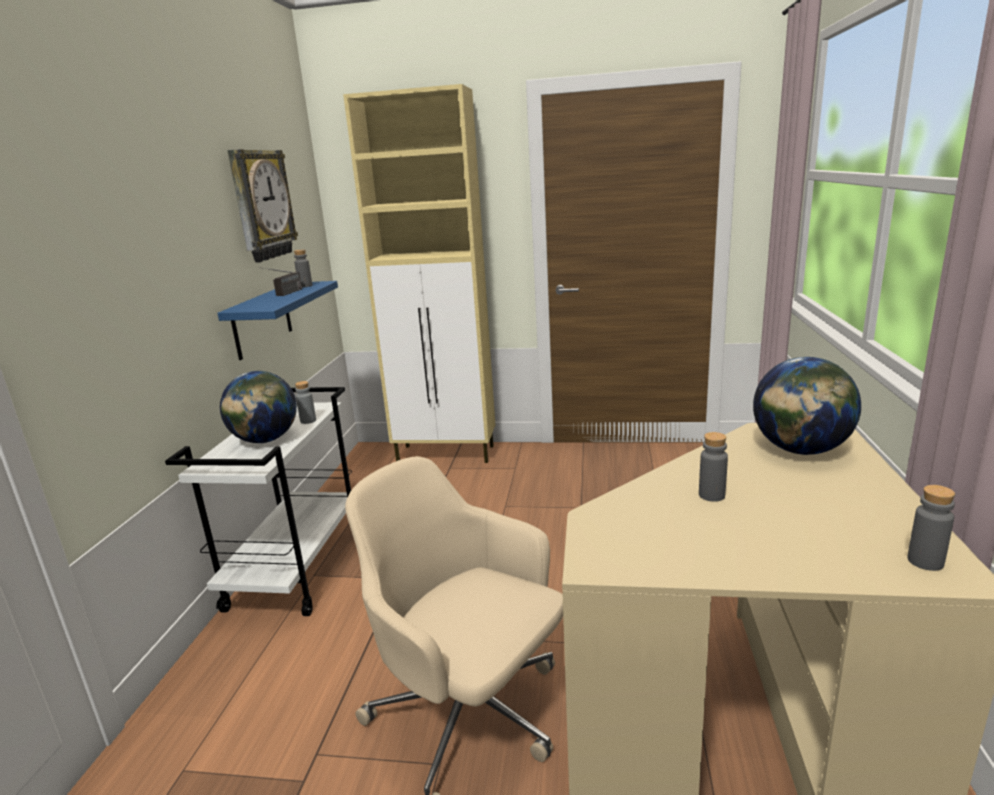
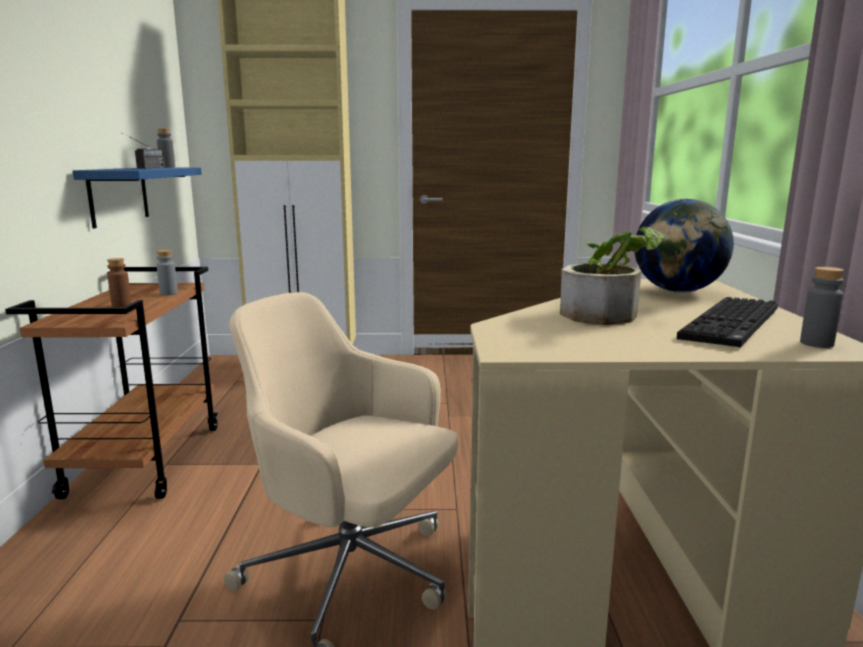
camera: 10 degrees left, 5 degrees down
(261, 205) = (124, 78): wall clock -> none
(265, 440) = (121, 305): globe -> brown bottle
(296, 569) = (145, 459): white cart -> brown cart
(711, 495) = (607, 314): grey bottle -> potted plant
(843, 519) = (733, 324): none -> keyboard

